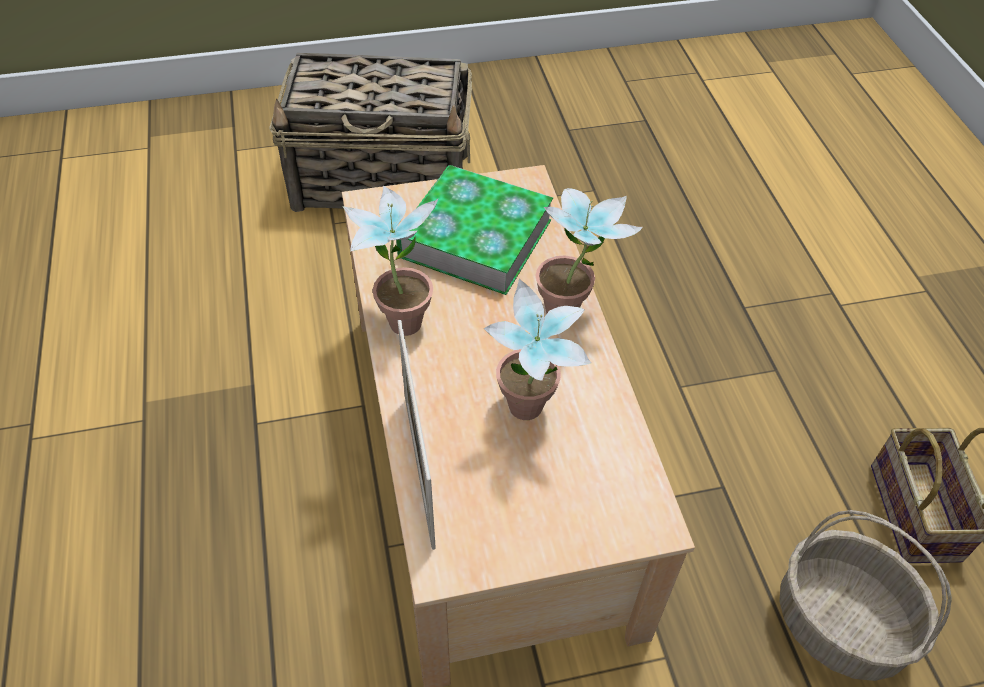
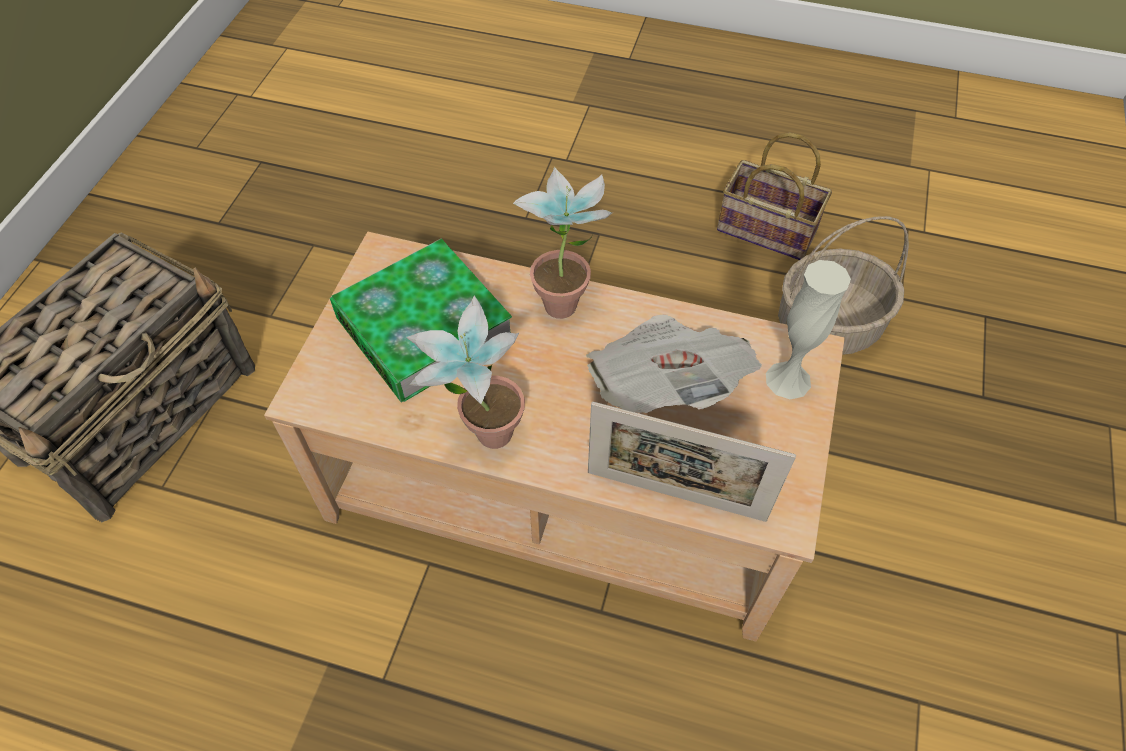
camera: 60 degrees left, 5 degrees up
(530, 417) = (664, 385): potted plant -> newspaper
(603, 513) = (788, 380): none -> white vase

